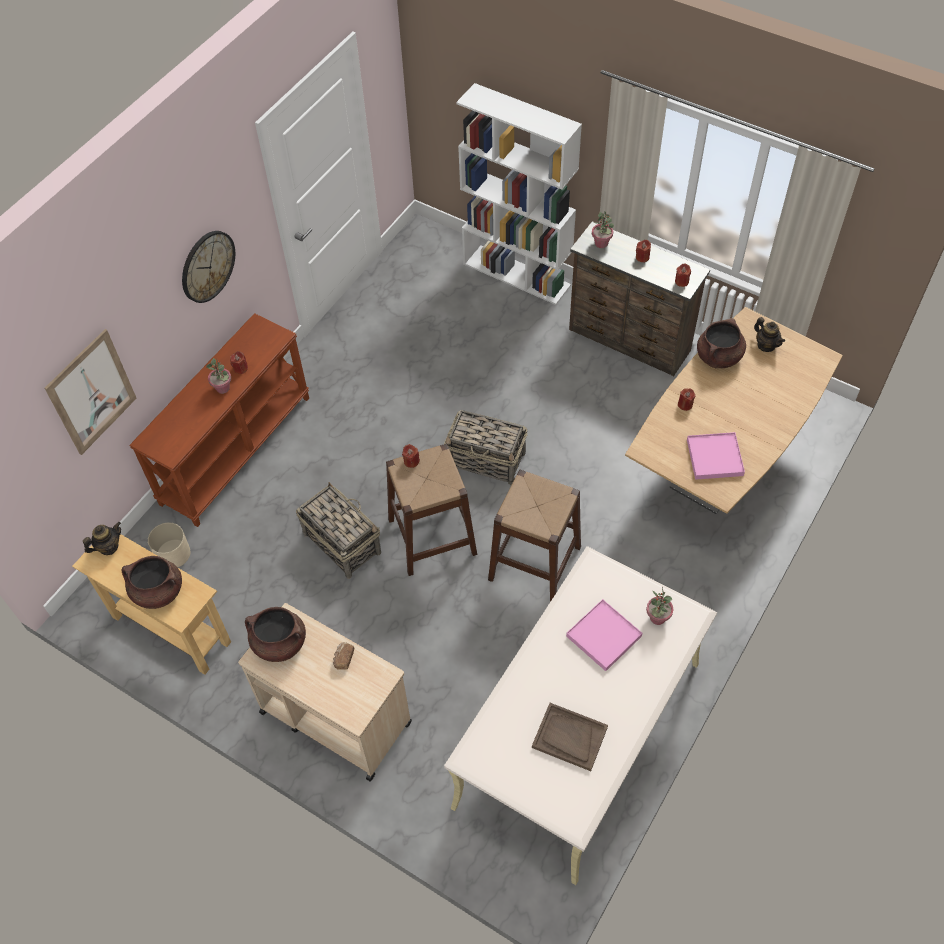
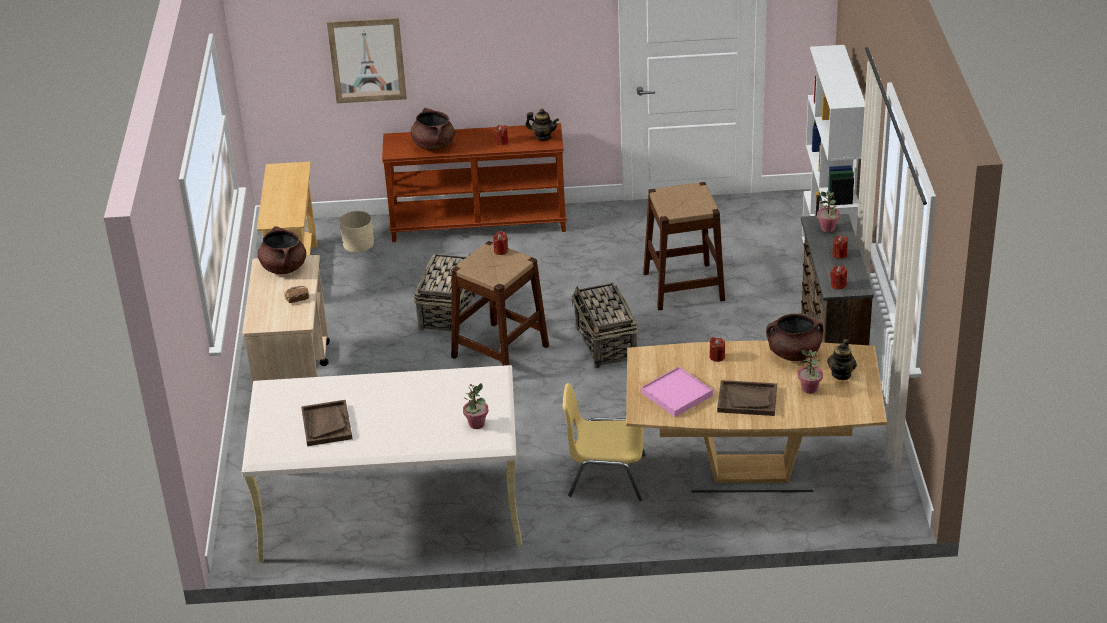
camera: 55 degrees right, 20 degrees down
(108, 547) = (294, 169): teapot -> teapot (543, 137)
(158, 592) = (278, 205): brown cooking pot -> brown cooking pot (433, 145)
(207, 266) = (522, 42): wall clock -> none
(223, 388) = (475, 144): potted plant -> potted plant (809, 389)
(535, 563) = (530, 414): brown stool -> brown stool (683, 286)
(603, 636) = (432, 404): pink tray -> none
(654, 557) = (605, 476): none -> yellow chair
(755, 418) = (747, 400): none -> brown tray

